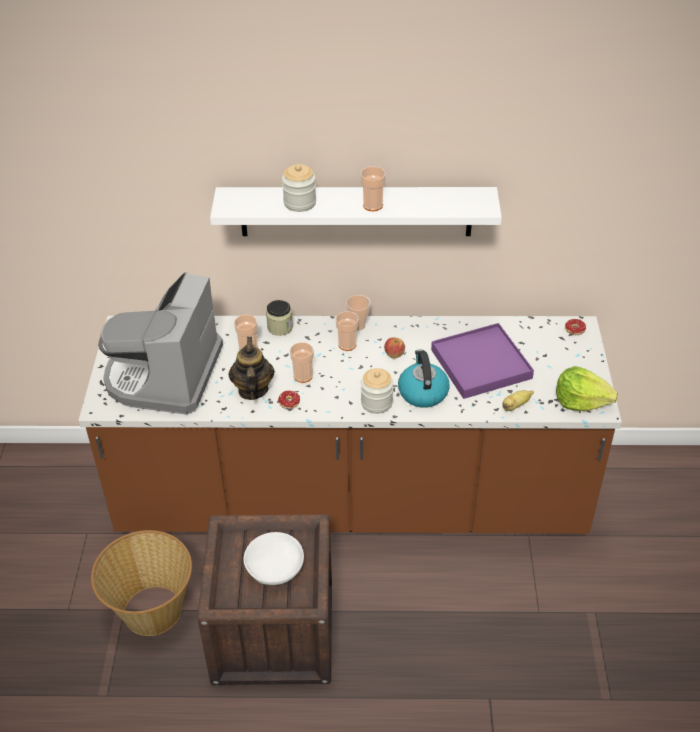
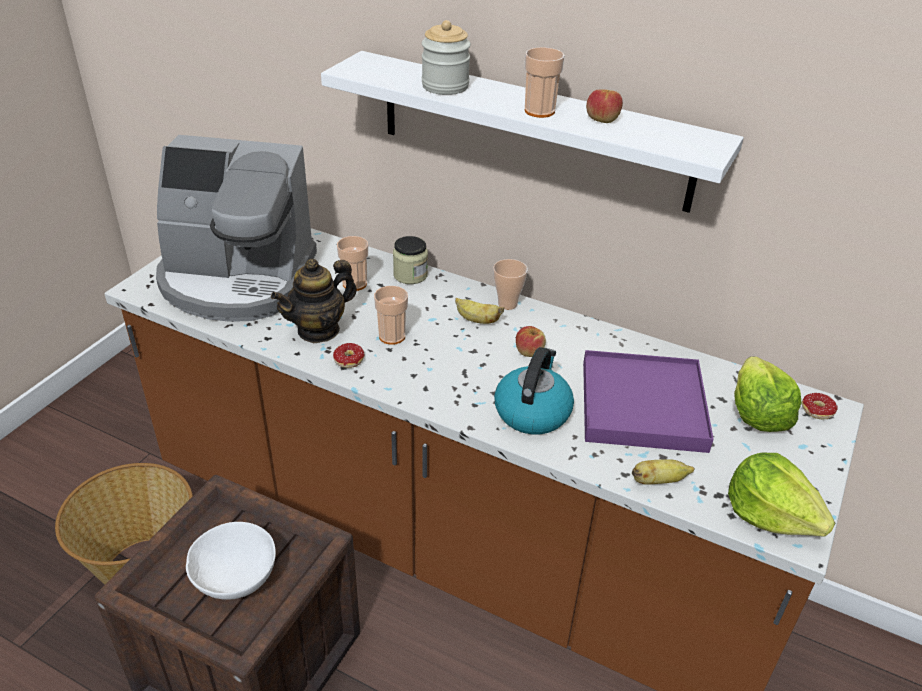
camera: 25 degrees right, 5 degrees down
(164, 375) = (237, 280): coffee machine -> coffee machine turned 120 degrees counterclockwise
(252, 390) = (319, 330): teapot -> teapot turned 150 degrees counterclockwise
(347, 344) = (476, 320): cup -> banana
(376, 403) = (459, 401): jar -> none
(412, 200) = (602, 119): none -> apple
(544, 344) = (757, 413): none -> lettuce

